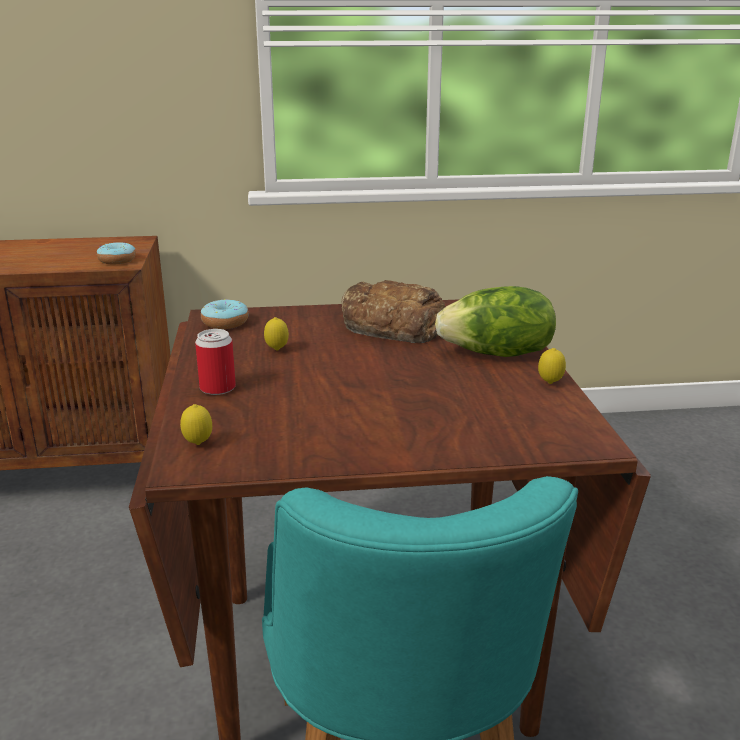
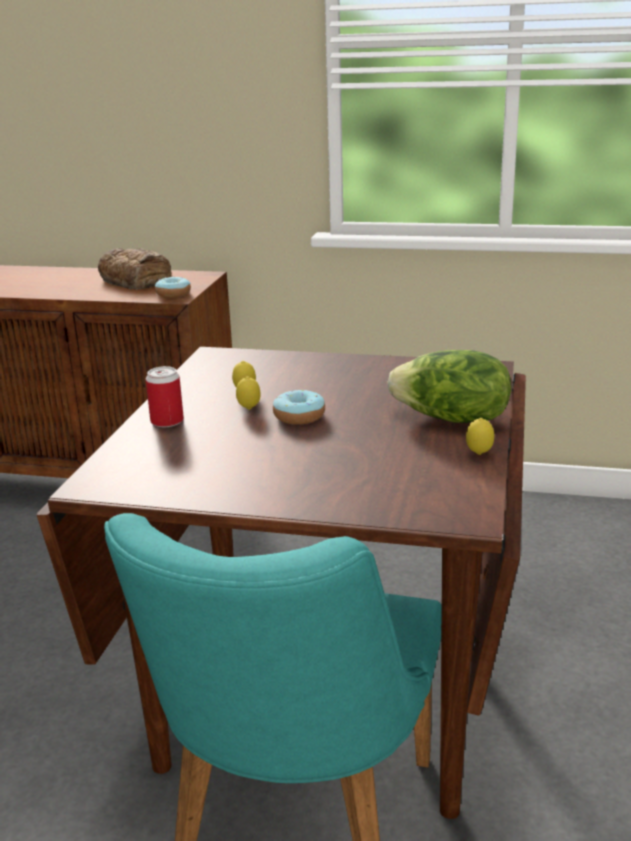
camera: 20 degrees right, 0 degrees up
(198, 444) = (114, 468): lemon -> lemon (249, 409)
(225, 323) = (219, 362): donut -> donut (299, 416)
(393, 325) = (372, 379): bread -> bread (135, 279)

